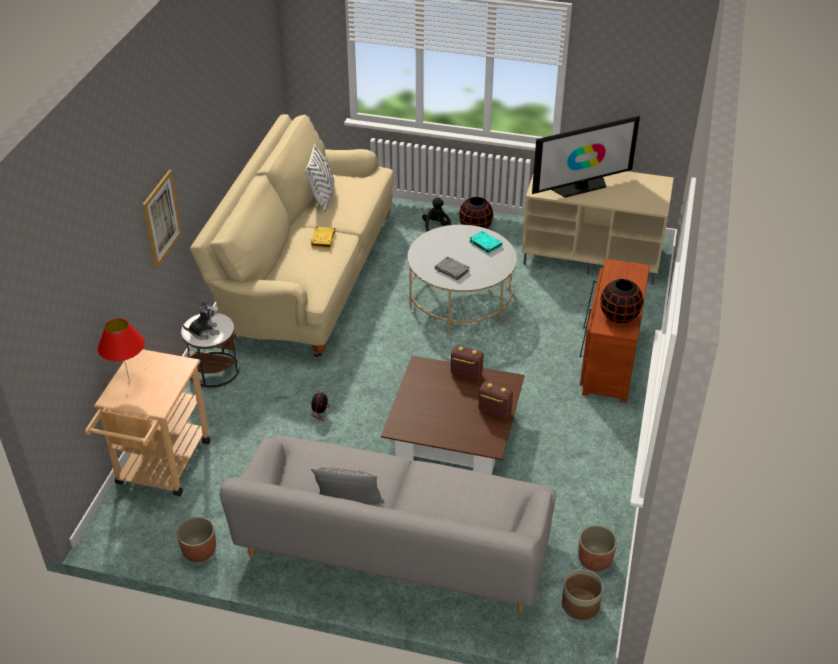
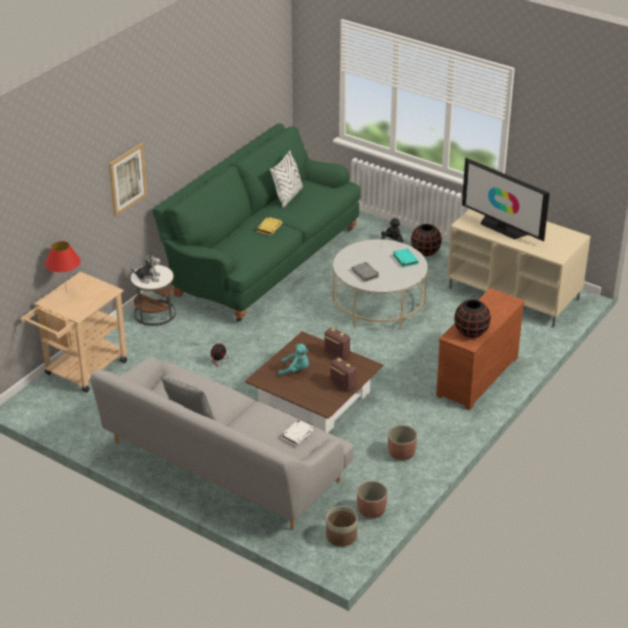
camera: 20 degrees right, 5 degrees down
(199, 551) = (81, 431): planter -> planter (401, 453)
(306, 277) = (262, 261): beige sofa -> green sofa
(432, 407) = (296, 370): none -> turquoise plush toy
(491, 494) = (297, 434): none -> white book
(581, 187) = (502, 228): television -> television turned 45 degrees clockwise

